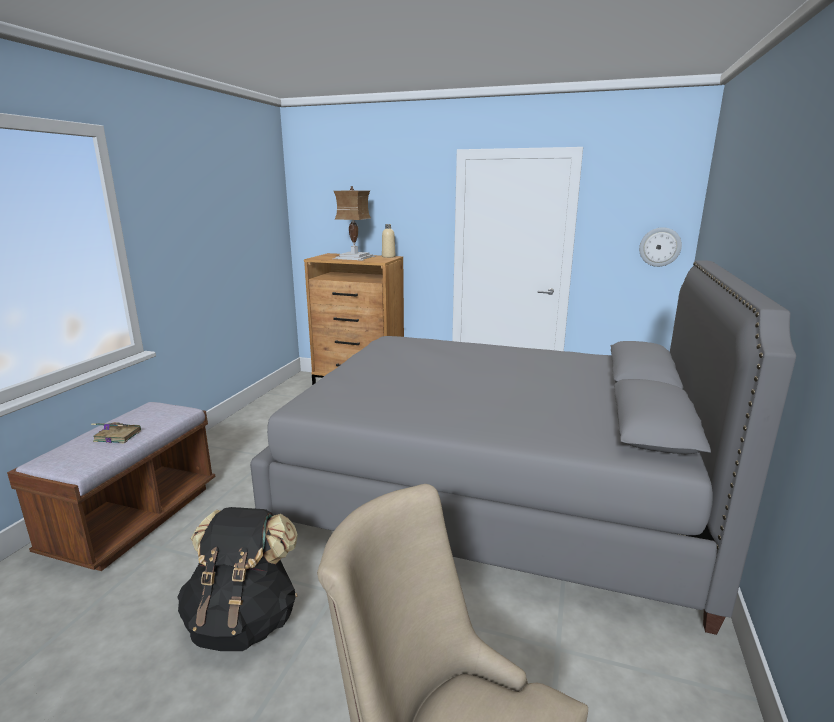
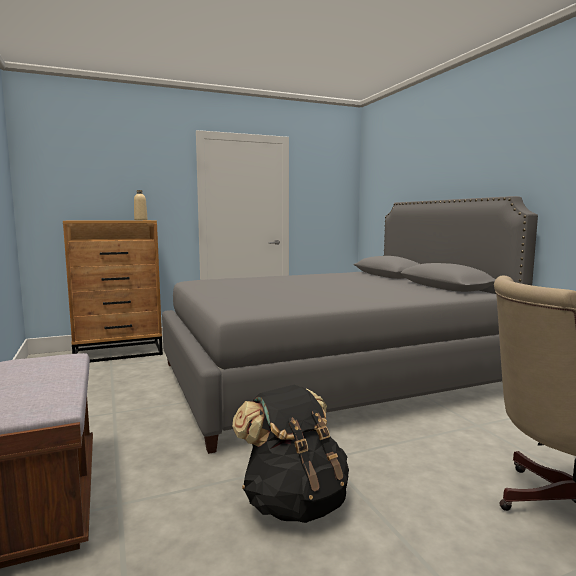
camera: 40 degrees left, 10 degrees down
(116, 436) = (39, 382): book -> none
(354, 257) = (111, 220): table lamp -> none
(660, 247) = (340, 206): wall clock -> none

